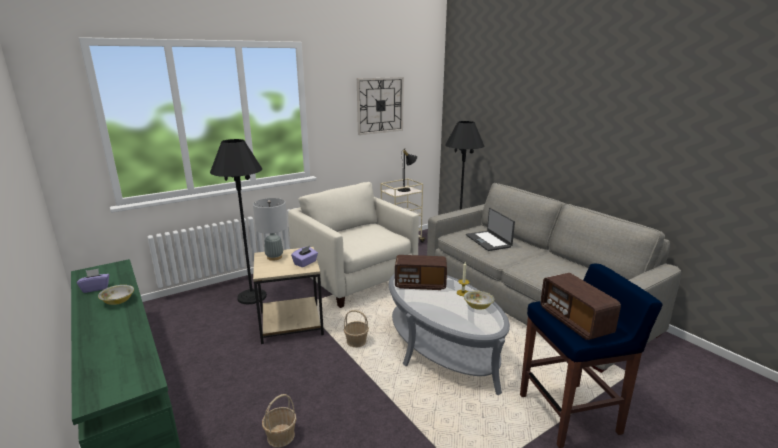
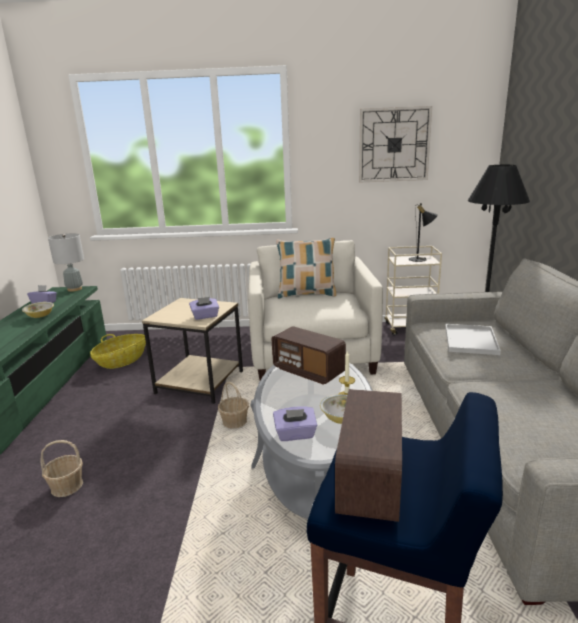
camera: 35 degrees right, 0 degrees up
(189, 327) = (122, 361): none -> basket
(252, 297) = (197, 348): black floor lamp -> none
(274, 257) = (188, 305): grey table lamp -> grey table lamp (74, 289)
(348, 230) = (306, 294): none -> pillow
(466, 324) = (295, 434): none -> purple tissue box
(488, 241) = (471, 341): laptop -> white tray

